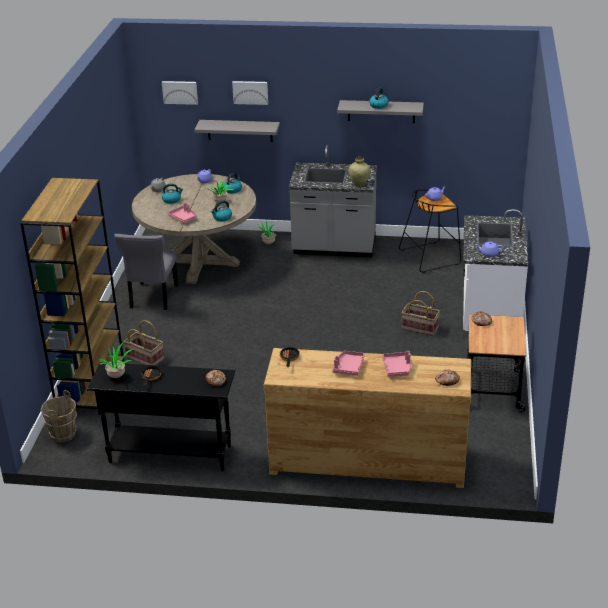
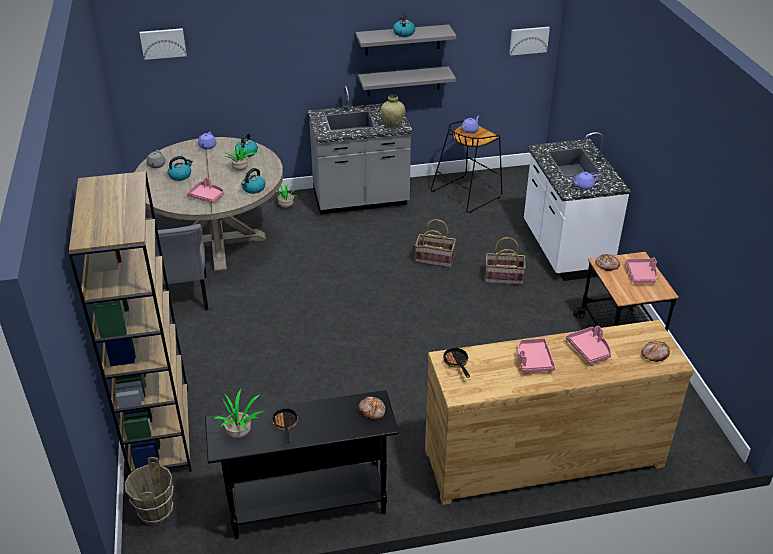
camera: 20 degrees left, 5 degrees up
(145, 358) = (213, 379): basket -> basket (435, 259)
(240, 130) = (239, 81): grey shelf -> grey shelf (403, 81)
(250, 92) = (250, 34): picture -> picture (528, 40)
(506, 334) = (641, 275): none -> pink tray

